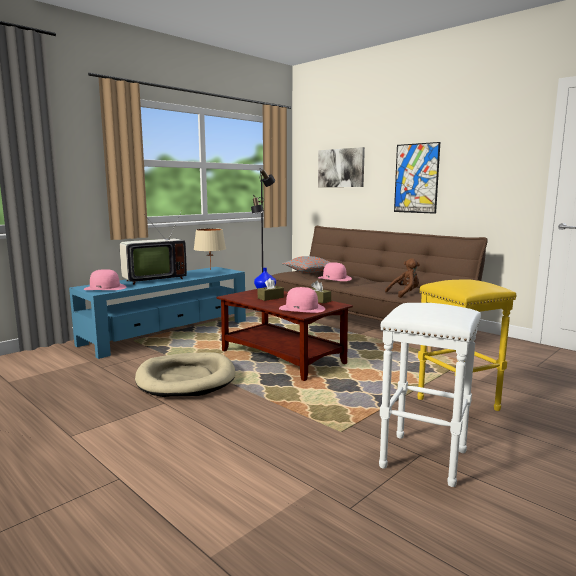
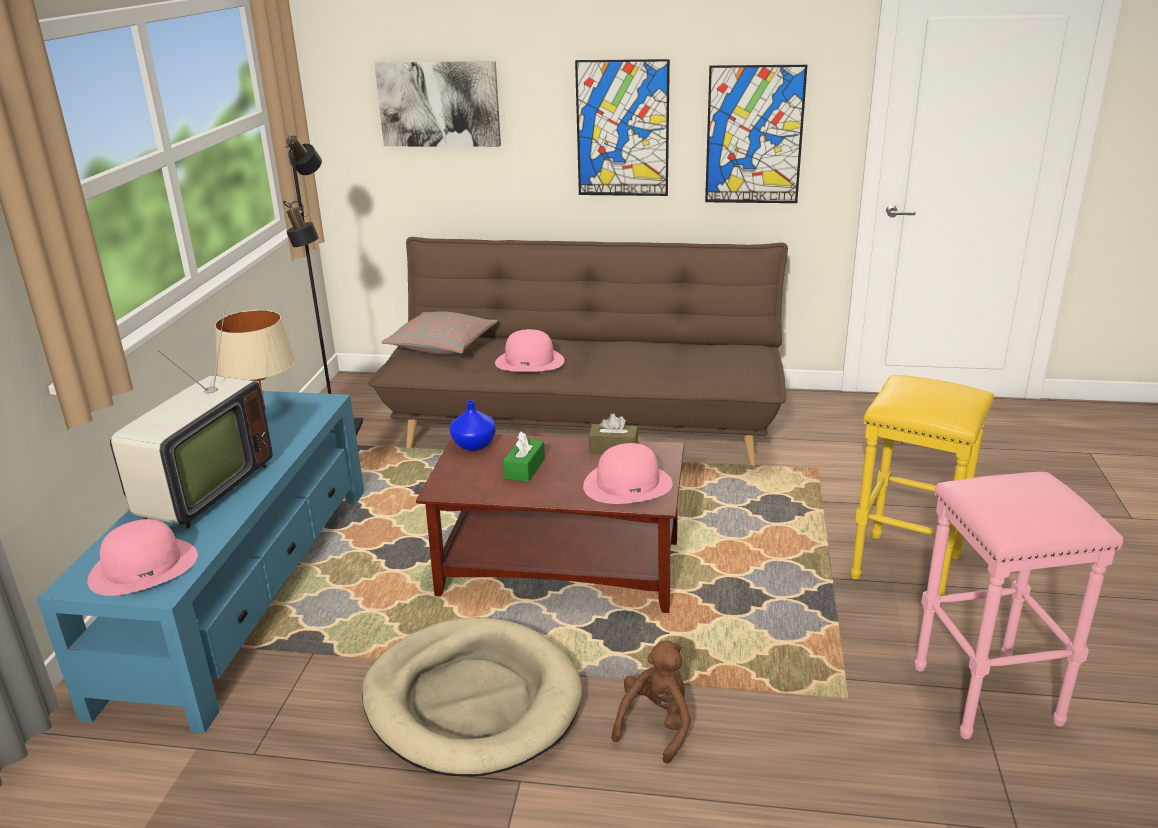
camera: 35 degrees left, 15 degrees up
(270, 298) = (525, 468): brown tissue box -> green tissue box
(405, 294) = (694, 375): brown plush toy -> brown plush toy (656, 725)
(422, 457) = (982, 693): white stool -> pink stool
(482, 181) = (754, 135): none -> picture

